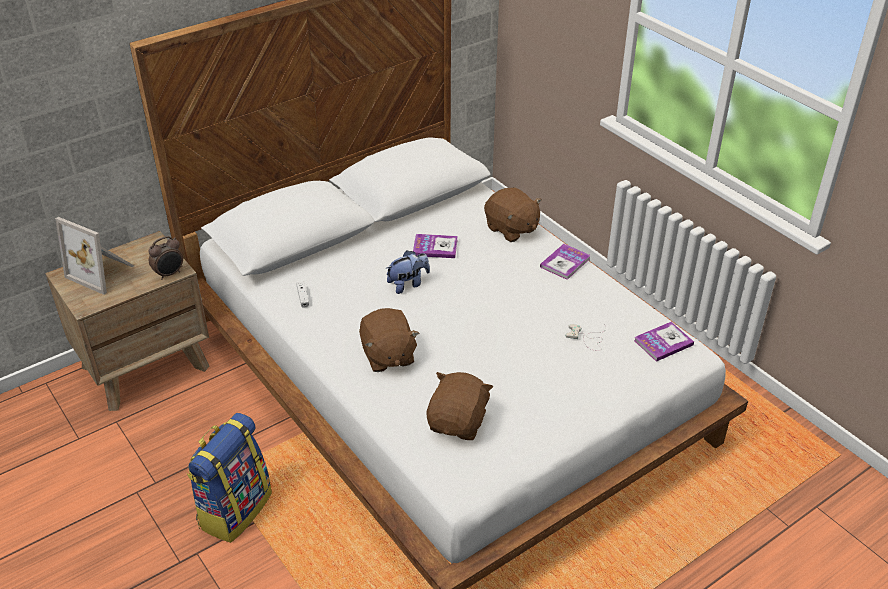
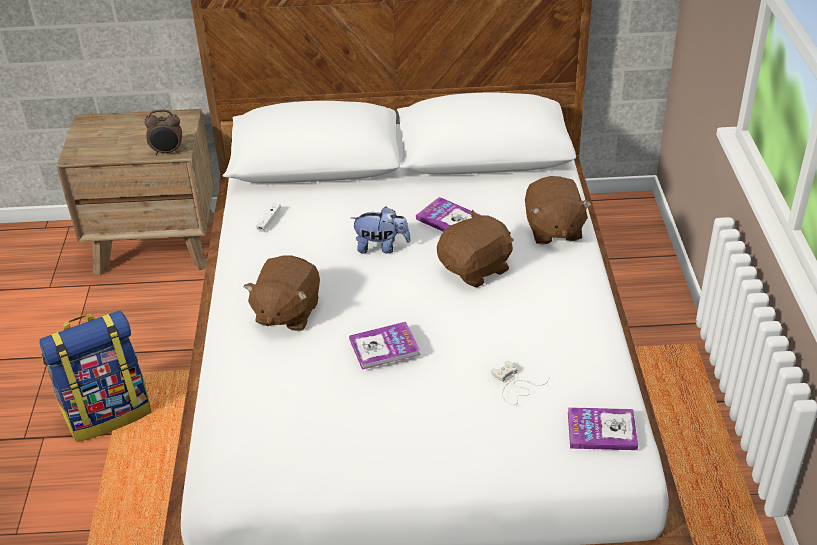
camera: 35 degrees right, 0 degrees up
(103, 272) = (118, 130): picture frame -> none
(458, 422) = (282, 412): brown plush toy -> brown plush toy (476, 269)
(565, 263) = (576, 290): book -> book (384, 347)

